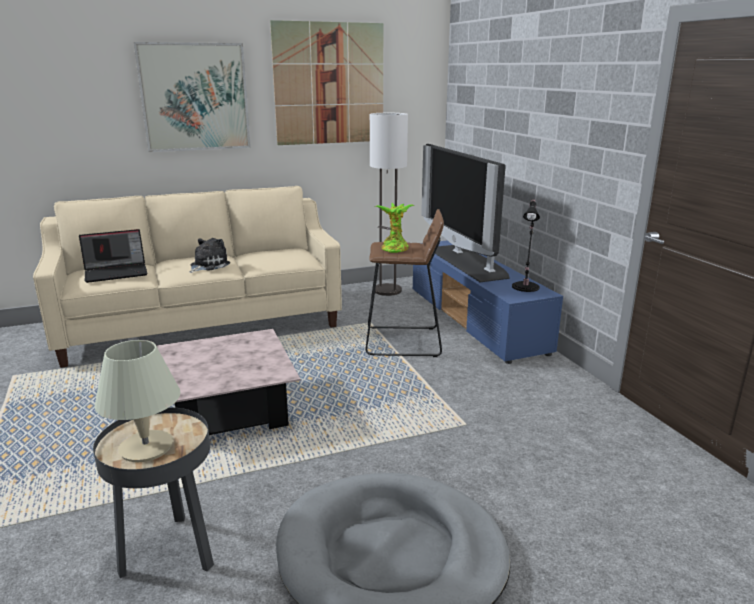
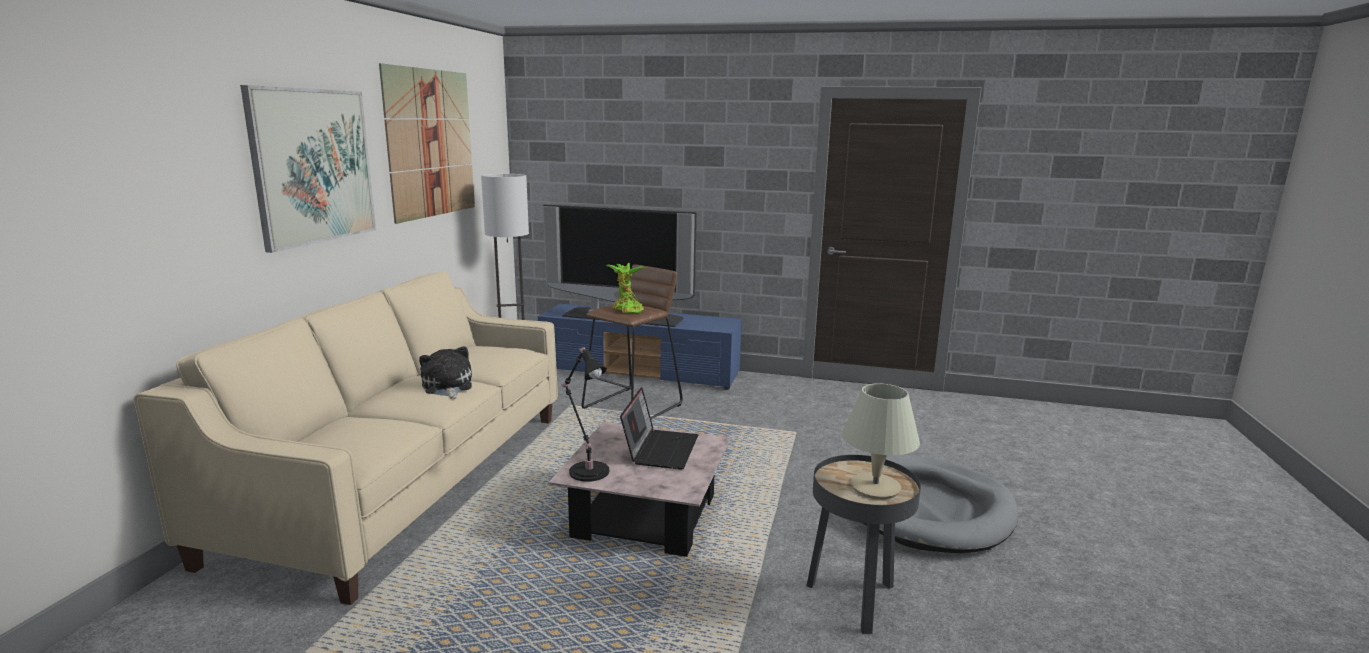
camera: 55 degrees left, 5 degrees down
(117, 272) = (363, 431): laptop -> laptop (660, 449)
(525, 286) = (707, 320): black table lamp -> black table lamp (587, 470)

